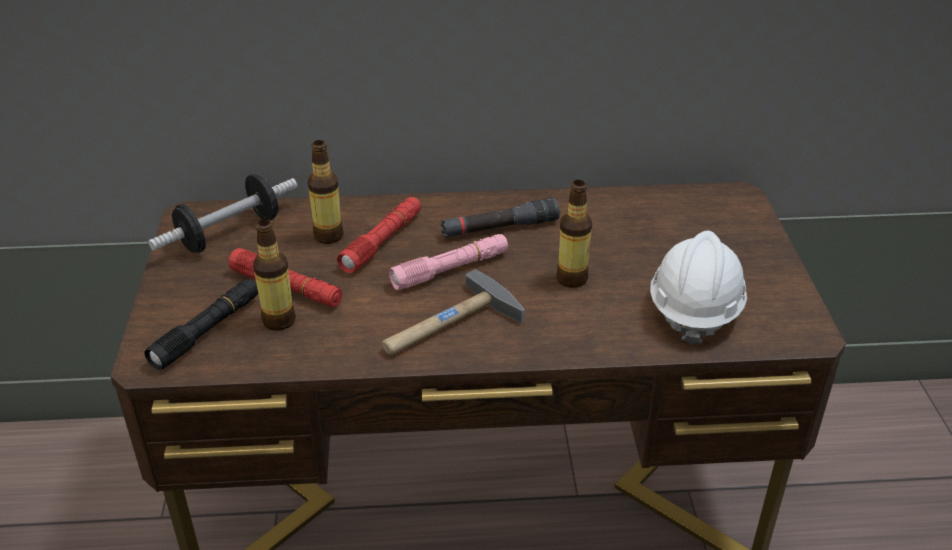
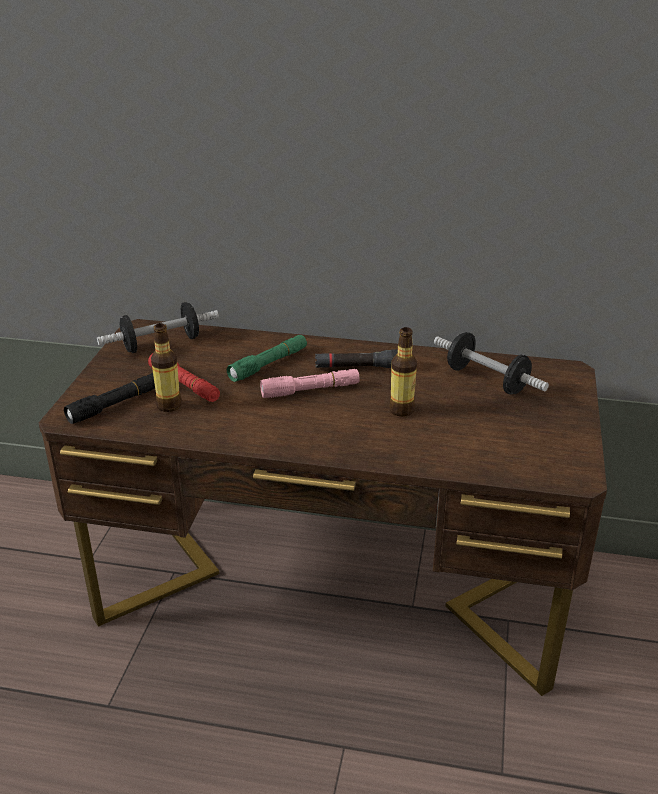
camera: 15 degrees right, 5 degrees down
(328, 236) = (231, 355): bottle -> none
(382, 242) = (268, 364): red flashlight -> green flashlight
(448, 326) = (290, 428): hammer -> none
(651, 222) = (486, 380): none -> dumbbell
(694, 309) = (490, 445): white hard hat -> none

